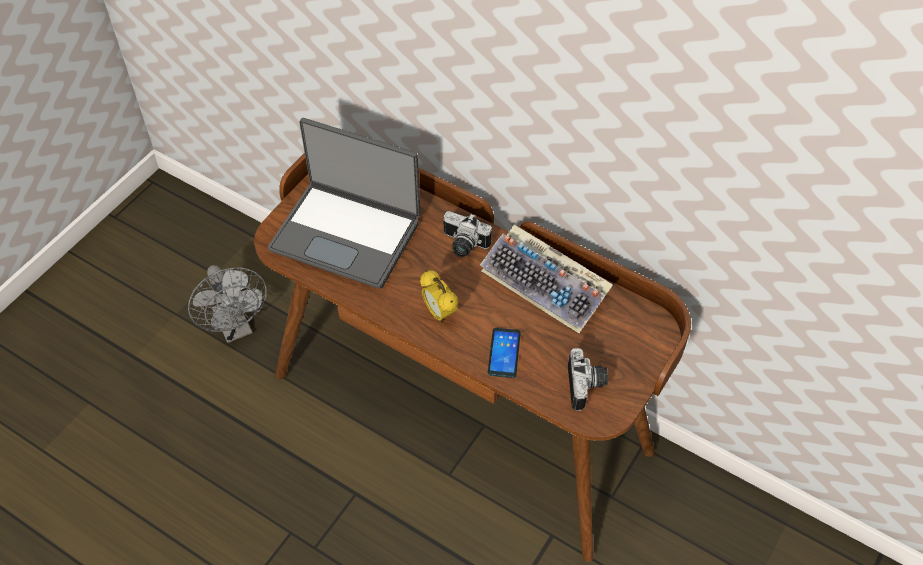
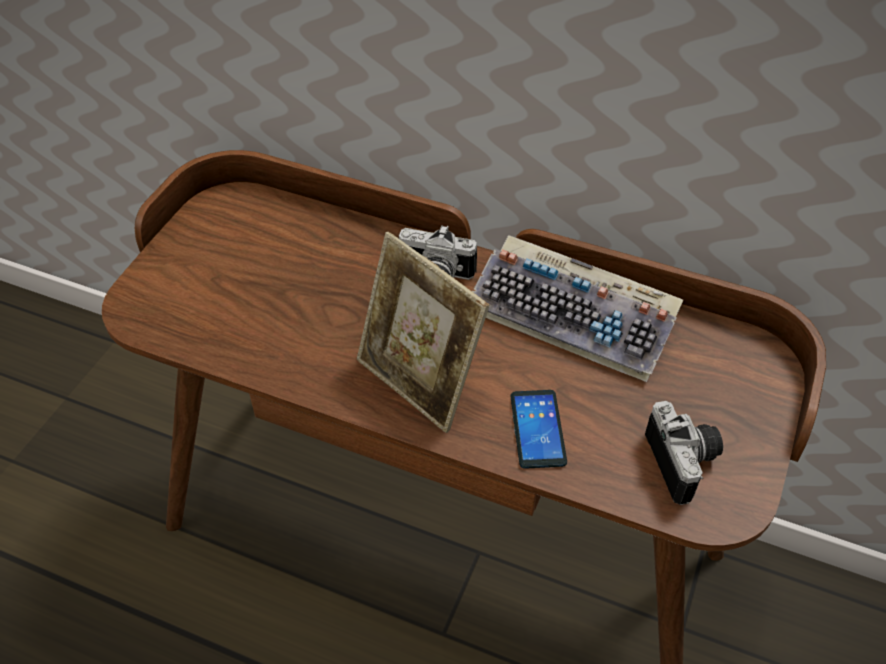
camera: 10 degrees left, 5 degrees down
(236, 328) = (102, 468): grey fan -> none
(347, 234) = (250, 285): laptop -> none
(439, 313) = (419, 382): alarm clock -> picture frame

